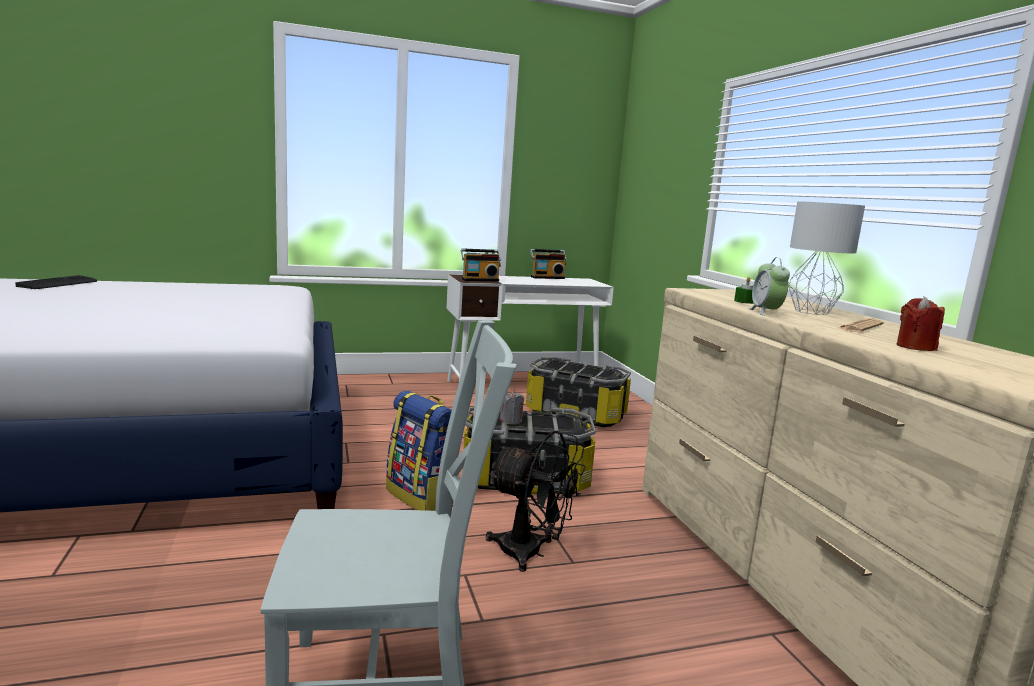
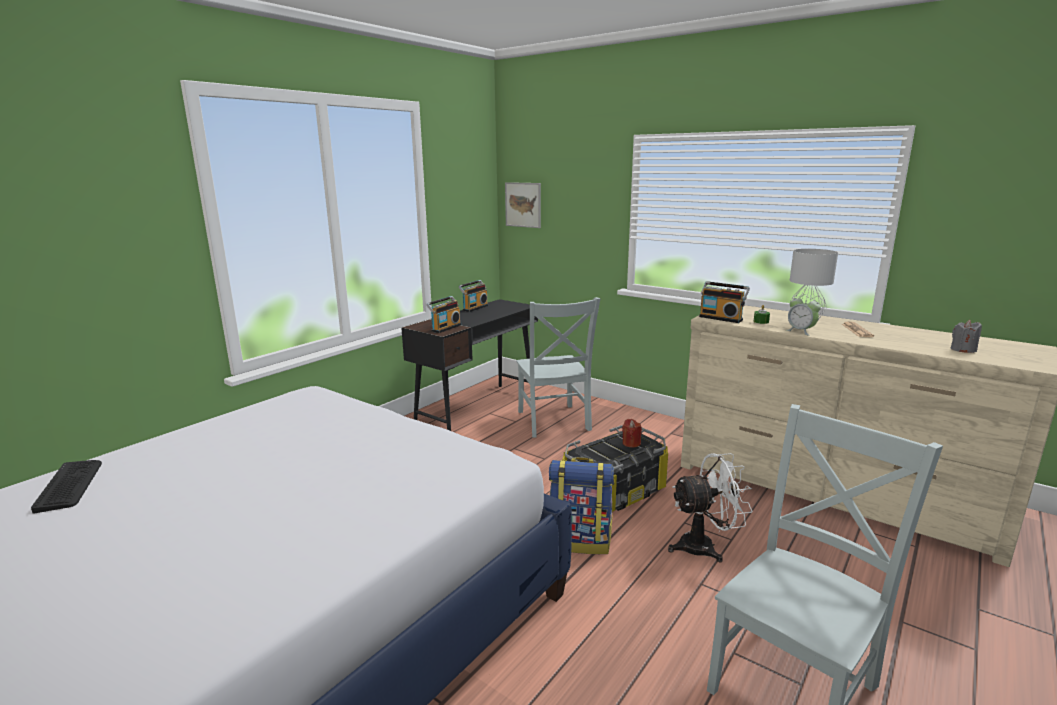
camera: 35 degrees left, 5 degrees up
(511, 421) = (606, 452): grey candle -> grey candle (963, 350)
(523, 386) = (478, 409): white desk -> black desk
(531, 553) = (705, 546): black fan -> white fan
(575, 415) = (553, 422): storage box -> grey chair
(635, 176) = (523, 205): none -> picture
(703, 292) = (721, 318): none -> radio
(915, 347) = (916, 342): red candle -> red candle (631, 443)

